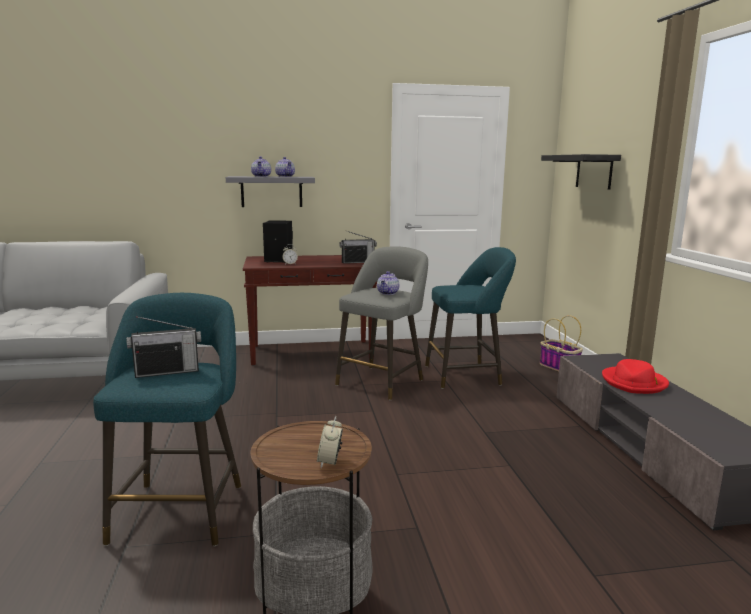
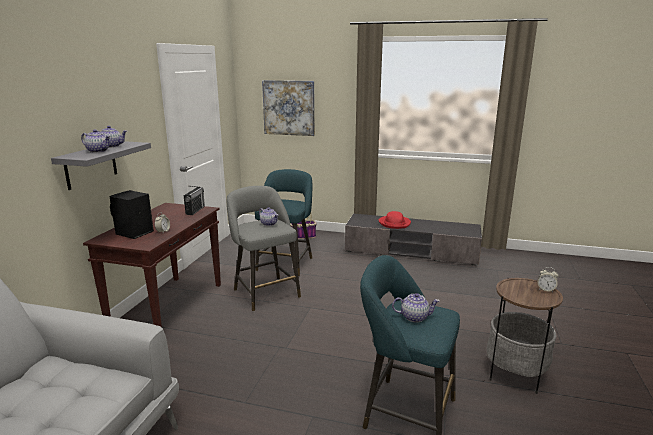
camera: 65 degrees left, 5 degrees up
(167, 372) = (414, 317): radio -> teapot
(594, 171) = (289, 108): black shelf -> picture

